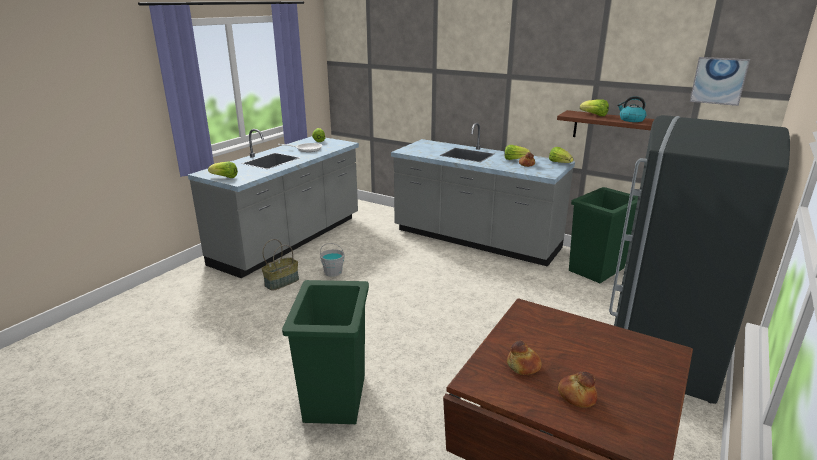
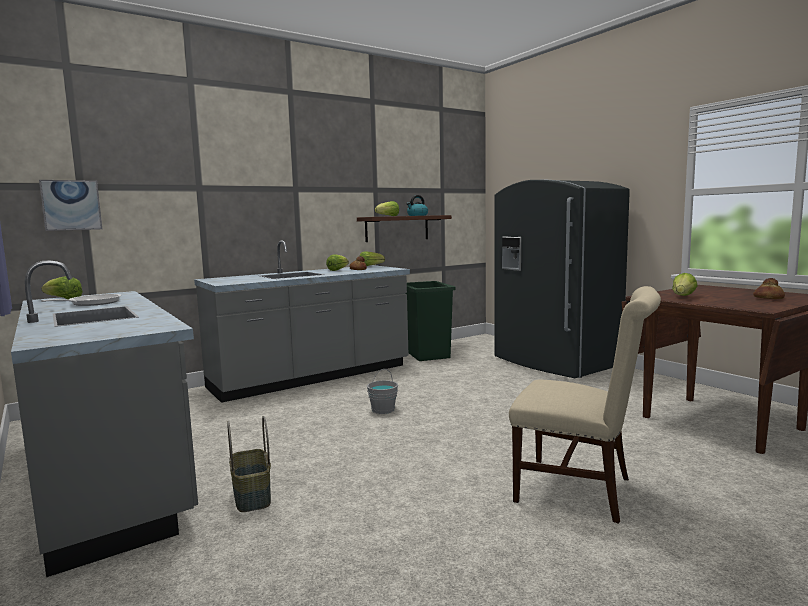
camera: 65 degrees left, 15 degrees down
(225, 177) = (117, 332): lettuce -> lettuce (683, 297)
(333, 272) = (276, 455): grey bucket -> grey bucket (383, 410)
(334, 399) = (582, 490): green trash can -> beige chair
(522, 366) = (735, 301): bread -> none
(718, 81) = (452, 182): picture -> picture (71, 205)

